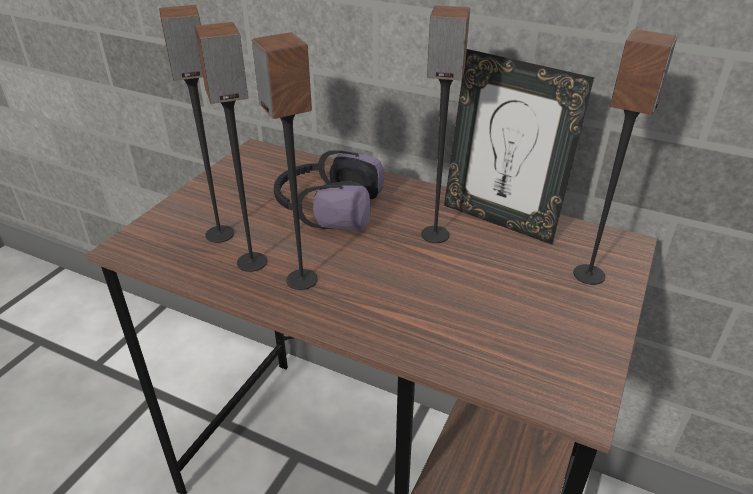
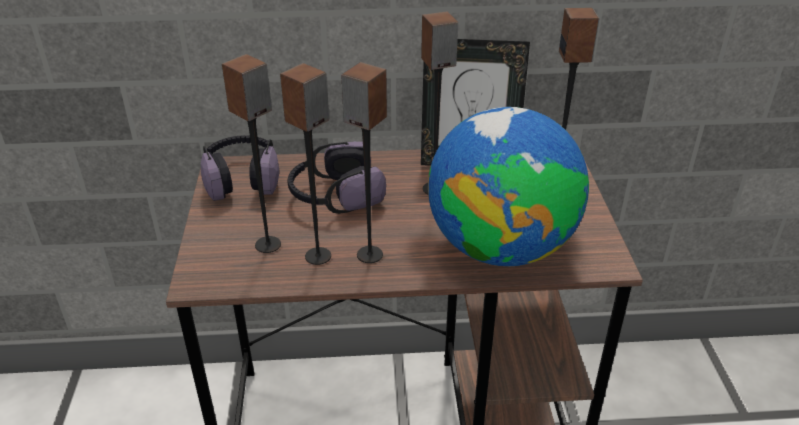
camera: 30 degrees left, 0 degrees up
(262, 166) = (242, 178): none -> headphones
(452, 327) = (501, 247): none -> globe

